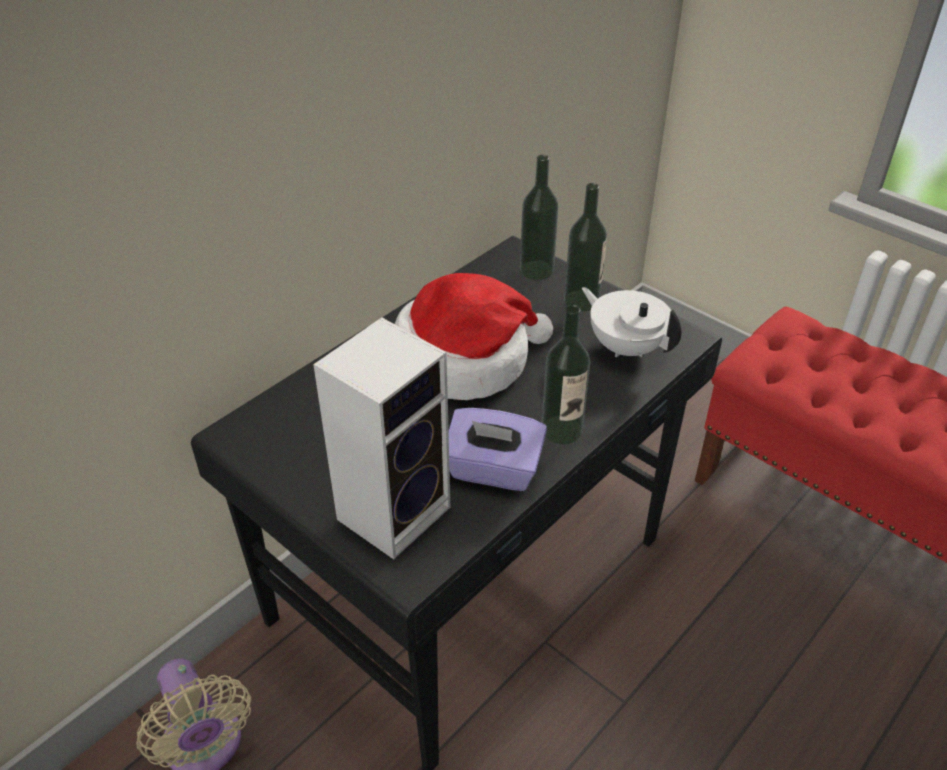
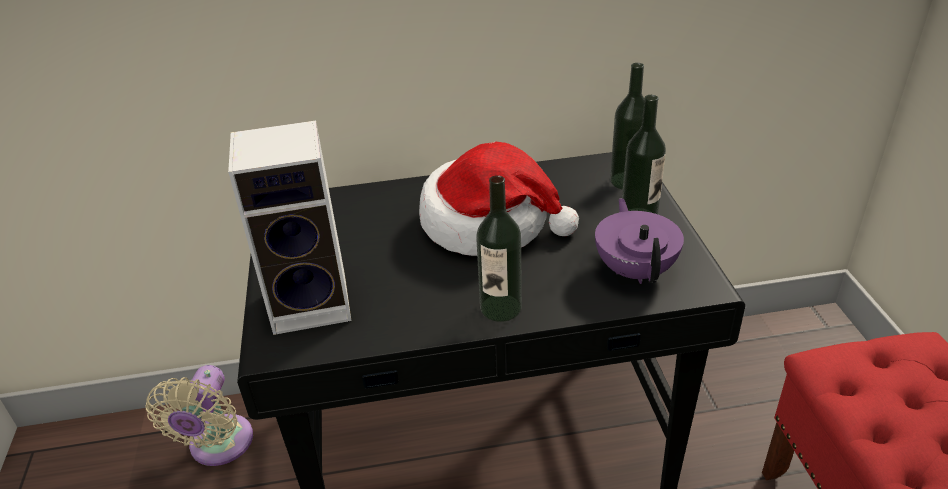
camera: 40 degrees right, 5 degrees down
(493, 470) = (412, 311): purple tissue box -> none
(626, 347) = (635, 270): white teapot -> purple teapot

